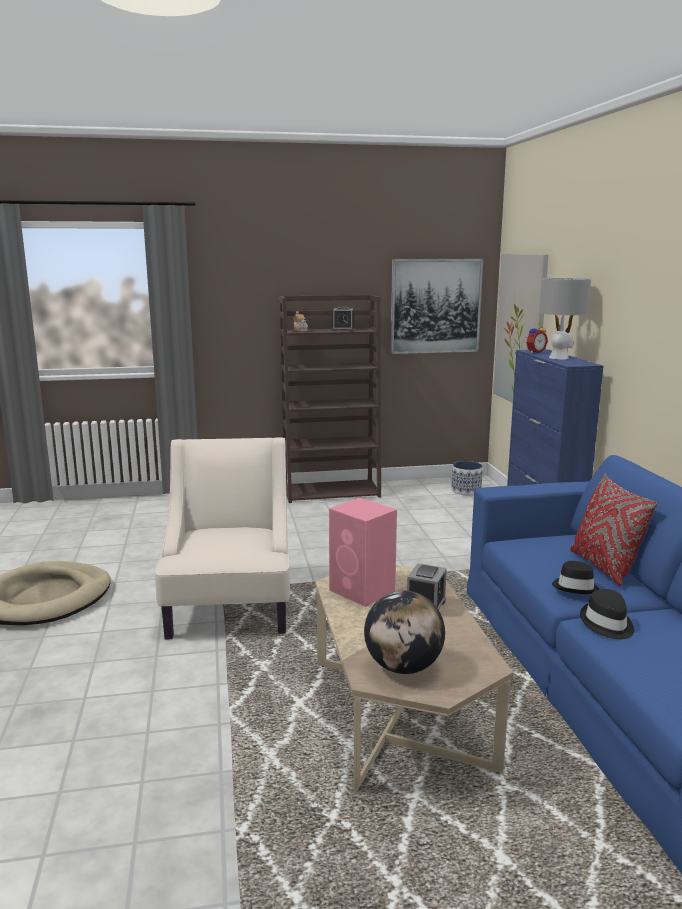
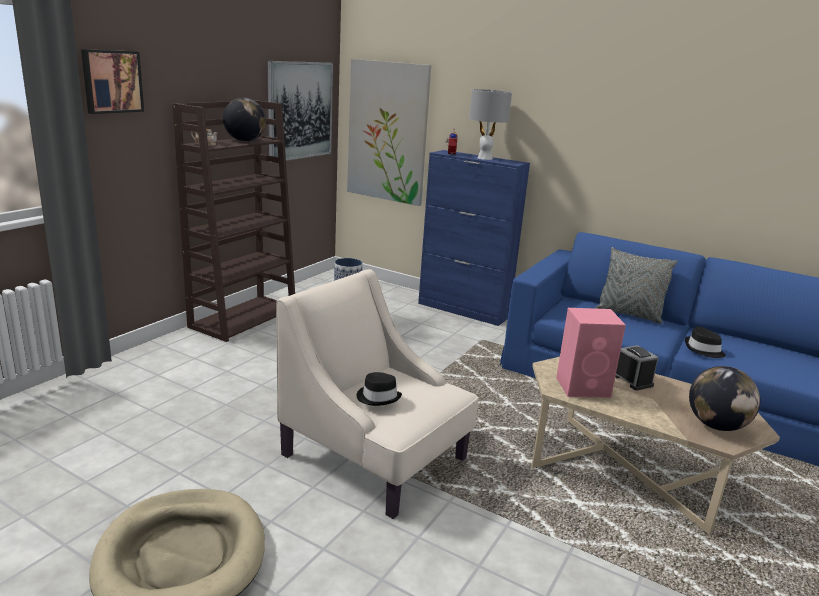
camera: 50 degrees left, 5 degrees up
(225, 278) = (111, 81): none -> picture
(343, 330) = (245, 141): alarm clock -> globe
(575, 587) = (647, 333): black hat -> black hat (378, 397)
(604, 567) = (629, 314): red pillow -> grey pillow

